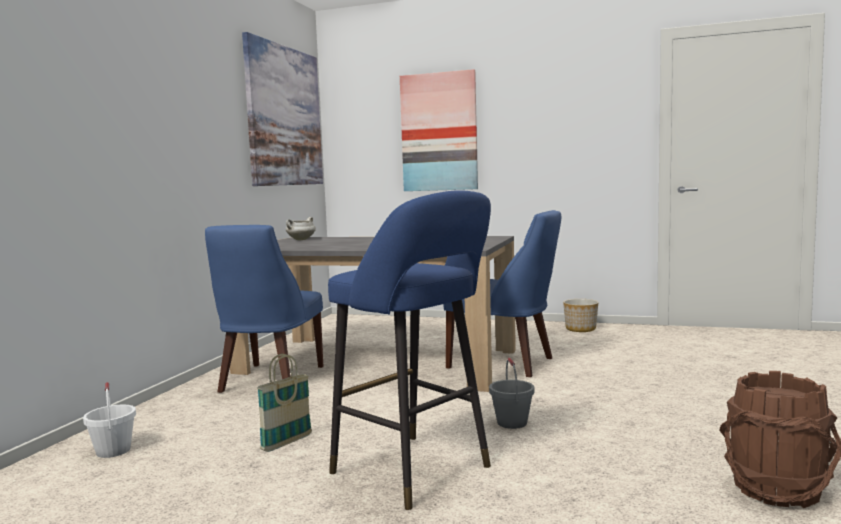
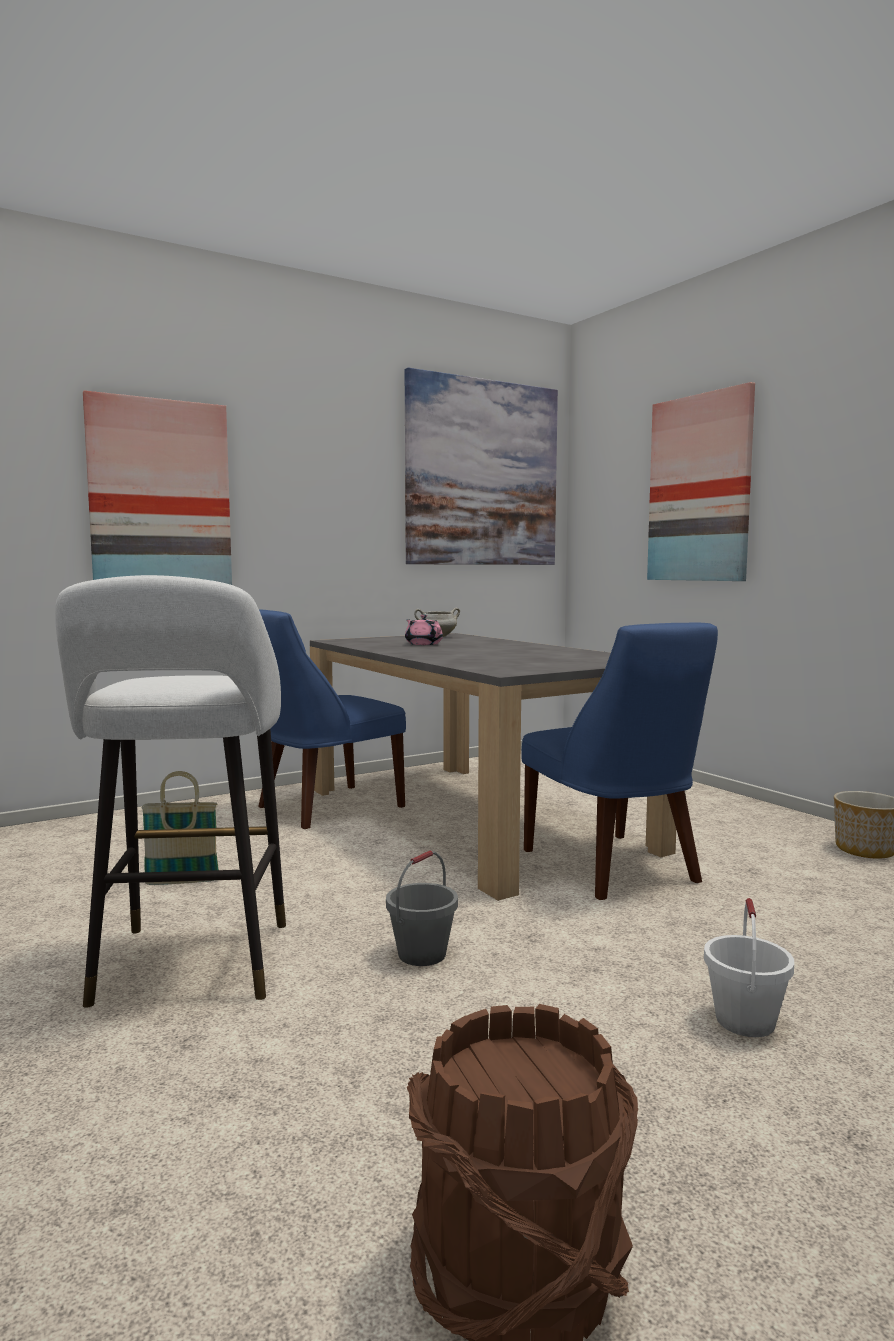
camera: 40 degrees right, 0 degrees up
(106, 136) = (160, 503): none -> picture
(113, 451) = (75, 838): white bucket -> white bucket (745, 1021)
(323, 243) = (423, 644): none -> pink teapot
(417, 472) = (190, 968): blue stool -> white stool

